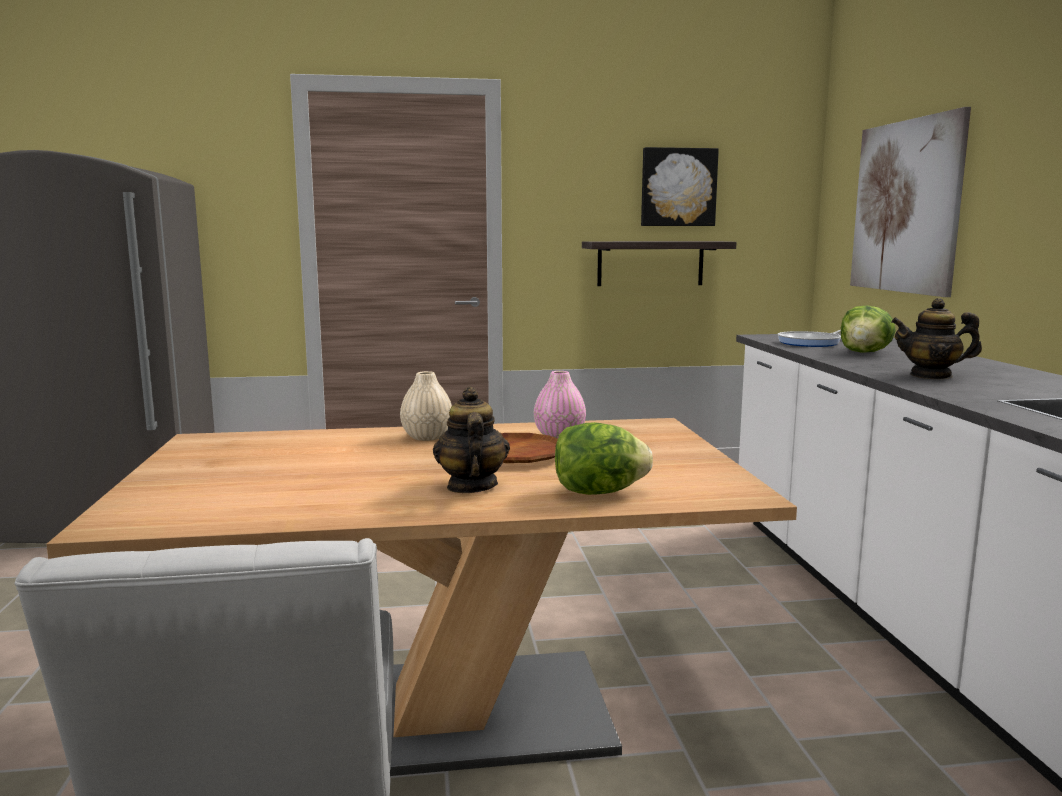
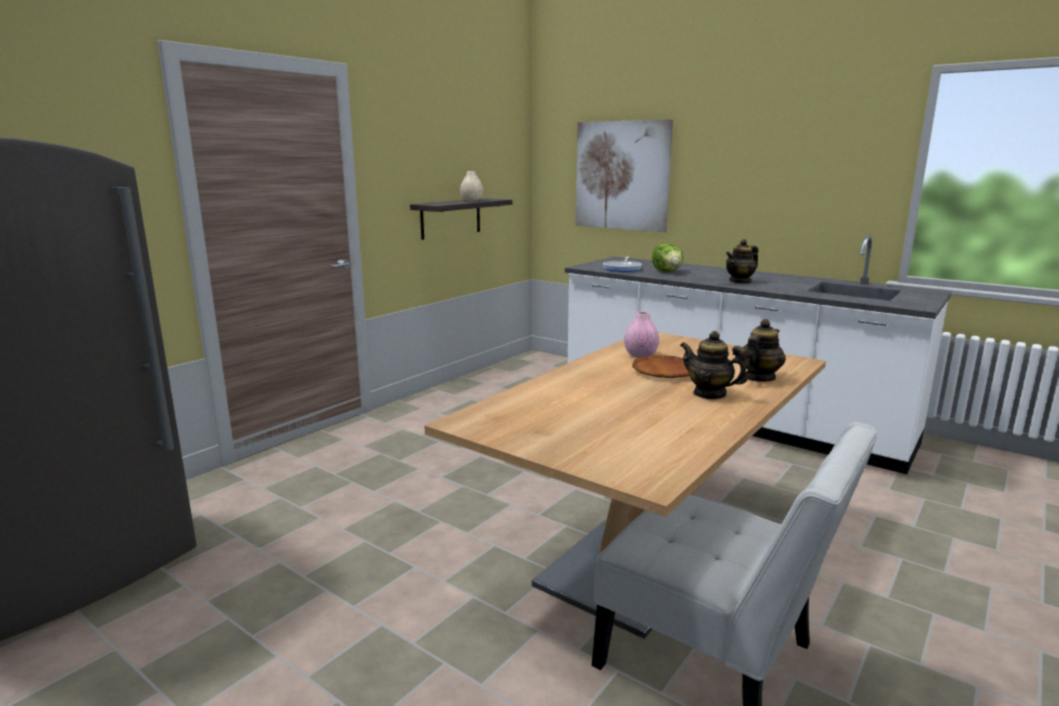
camera: 45 degrees left, 5 degrees up
(427, 437) = (585, 375): beige vase -> beige vase (471, 200)
(598, 492) = (759, 378): lettuce -> teapot
(678, 187) = (462, 158): picture -> none

